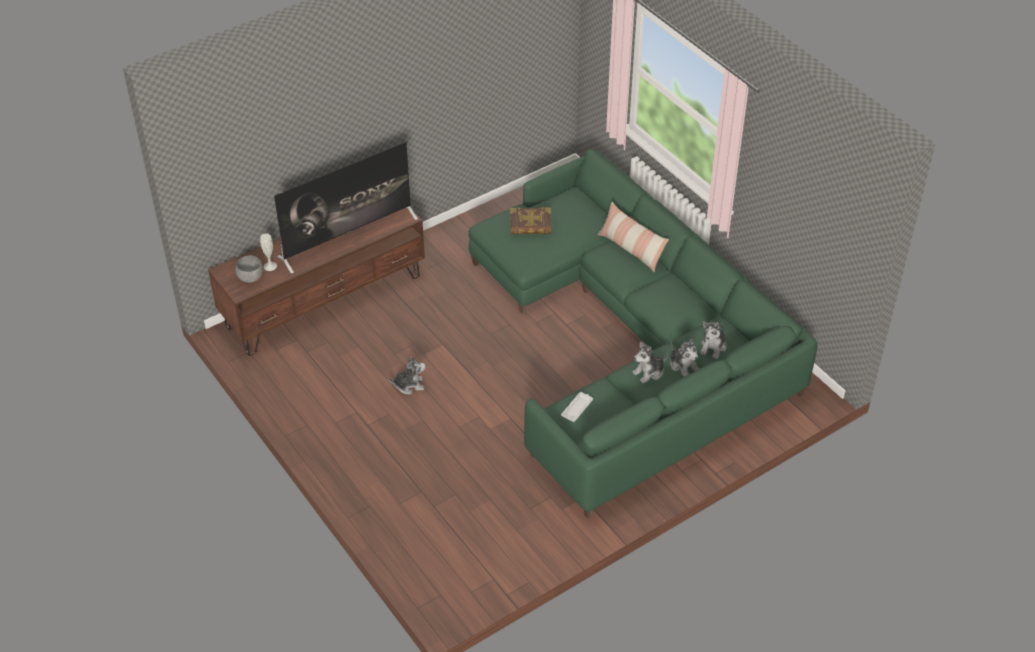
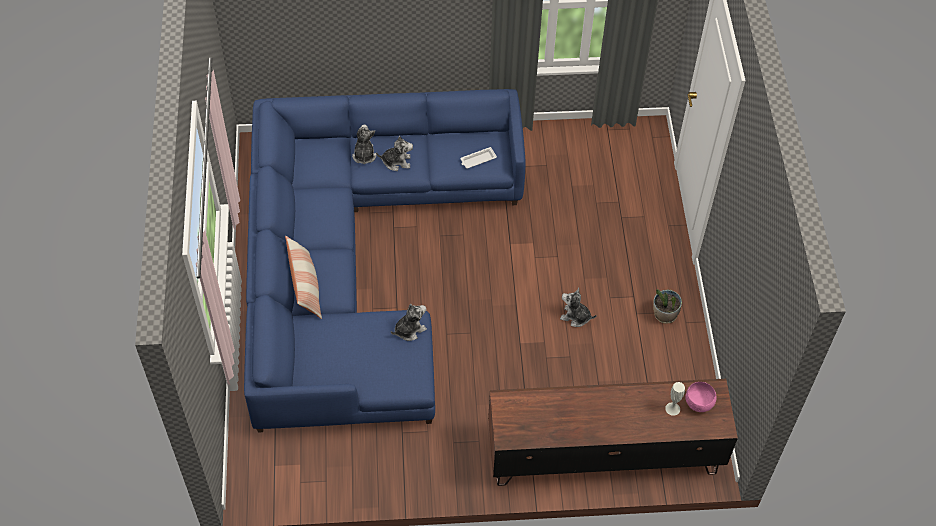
camera: 150 degrees left, 10 degrees up
(250, 277) = (698, 404): grey bowl -> pink bowl
(329, 422) = (664, 315): none -> potted plant
(348, 237) = (576, 406): television -> none
(530, 224) = (375, 361): book -> none
(632, 345) = (357, 258): green sofa -> blue sofa
(713, 347) = (326, 157): plush toy -> plush toy (409, 329)

